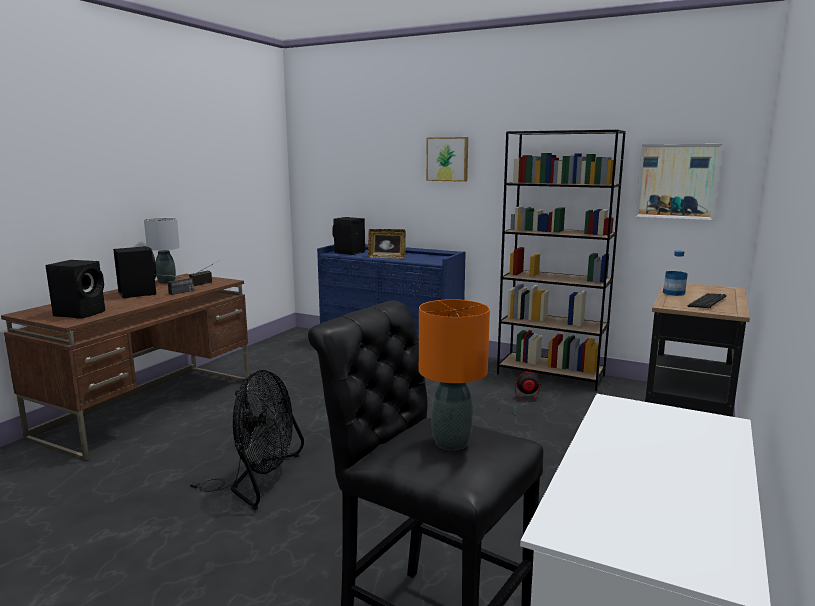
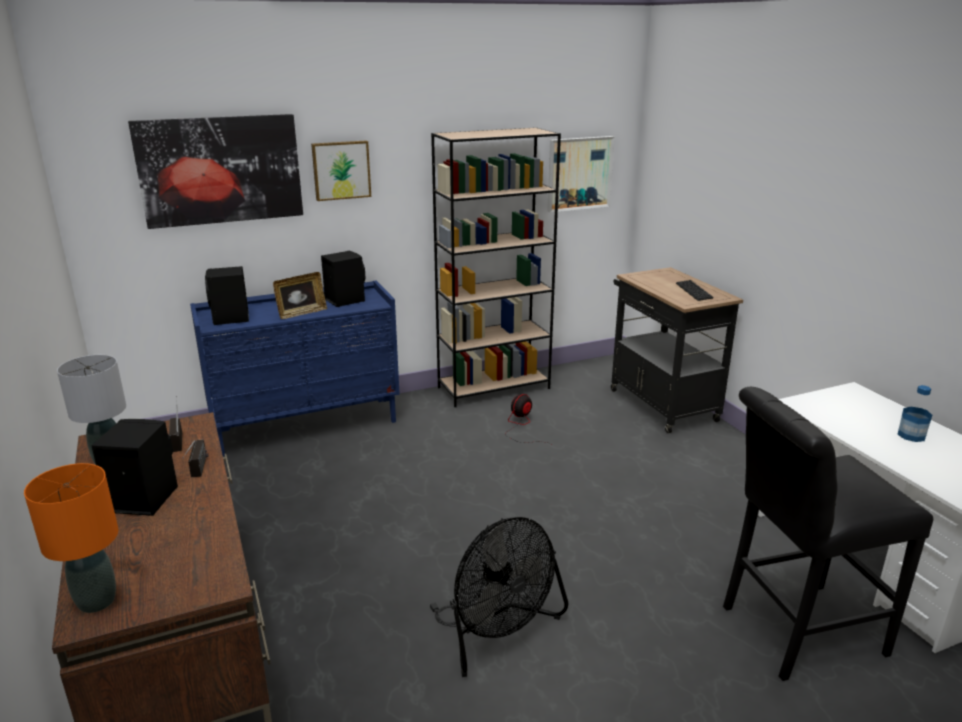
camera: 50 degrees left, 10 degrees up
(81, 313) = (185, 567): black speaker -> black speaker (344, 300)
(256, 480) = (493, 632): black fan -> black fan turned 90 degrees clockwise
(371, 153) = (220, 170): none -> picture
(452, 442) = (851, 481): orange table lamp -> orange table lamp (97, 601)
(673, 293) = (656, 288): bottle -> bottle (911, 435)

